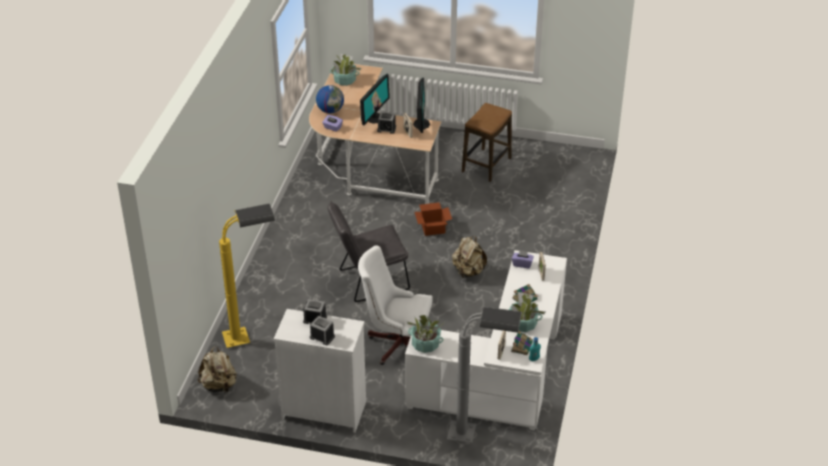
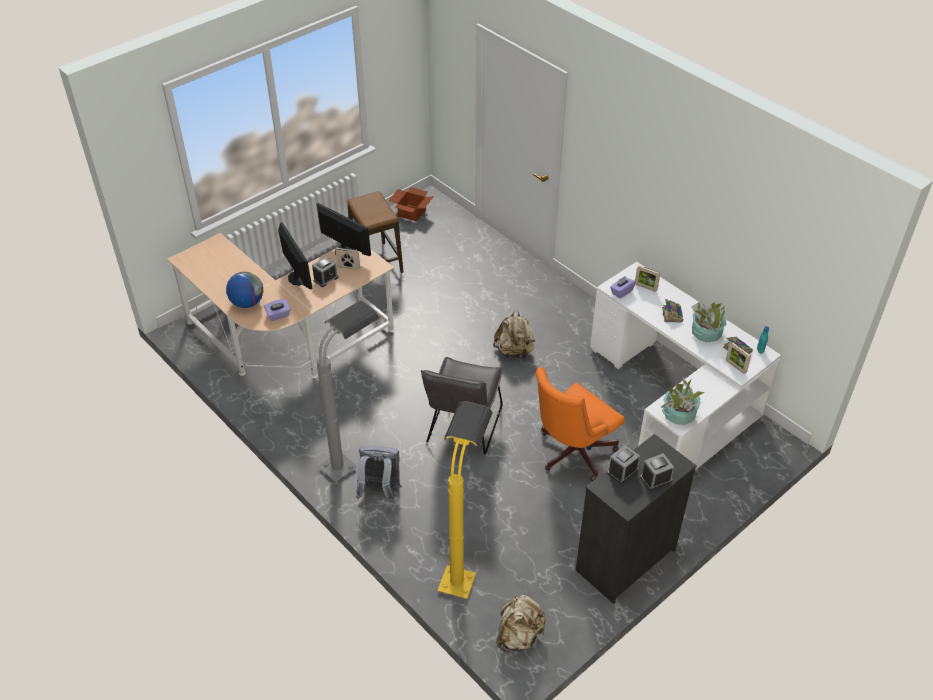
camera: 55 degrees left, 5 degrees up
(279, 271) = (380, 492): none -> grey backpack
(324, 410) = (625, 560): white dresser -> black dresser
(344, 80) = (208, 268): potted plant -> none
(397, 343) = (571, 453): white office chair -> orange office chair
(433, 227) = (428, 342): cardboard box -> cardboard box (411, 212)
(480, 436) = (742, 458): grey floor lamp -> grey floor lamp (353, 457)

